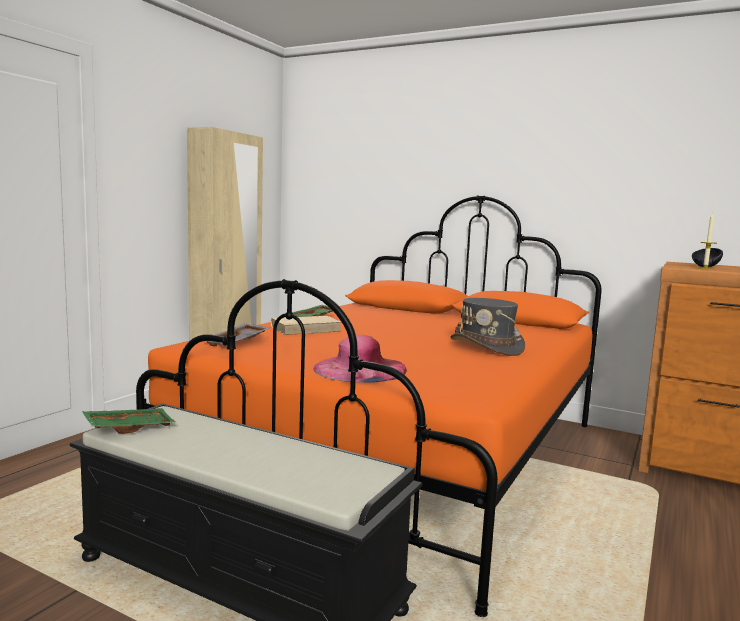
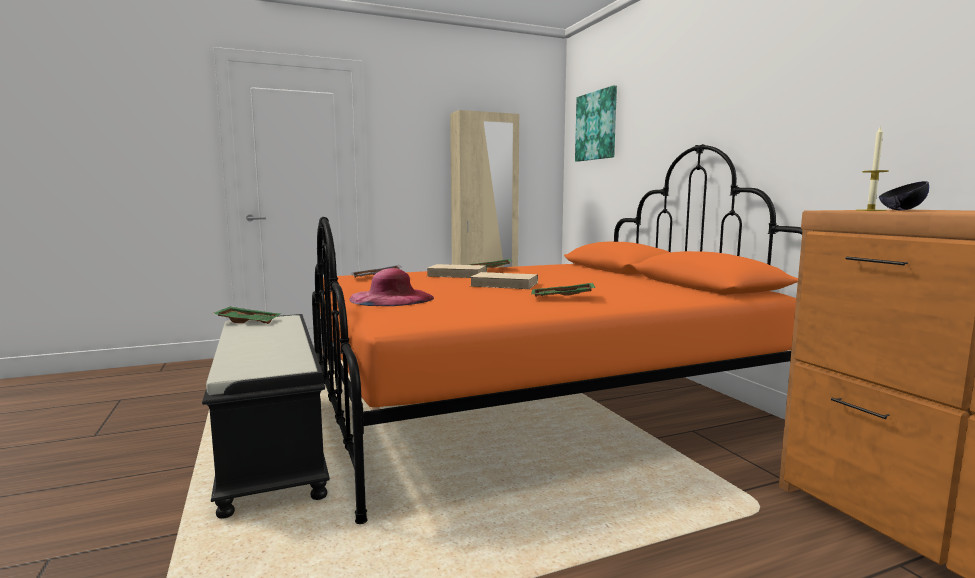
camera: 40 degrees right, 0 degrees up
(336, 159) = (596, 126): none -> picture
(393, 337) = (505, 284): none -> beige book
(487, 347) = (562, 298): grey hat -> green tray

